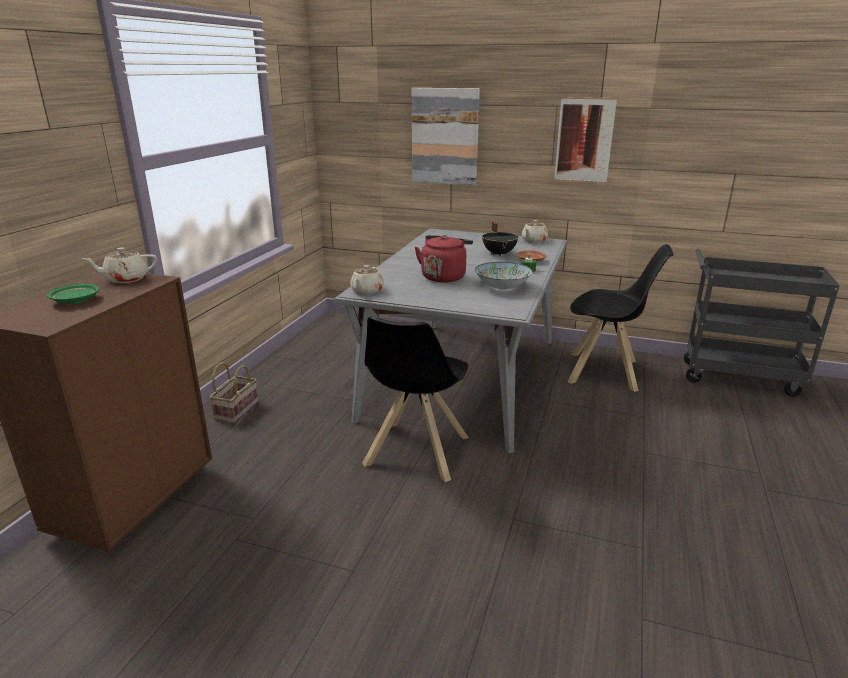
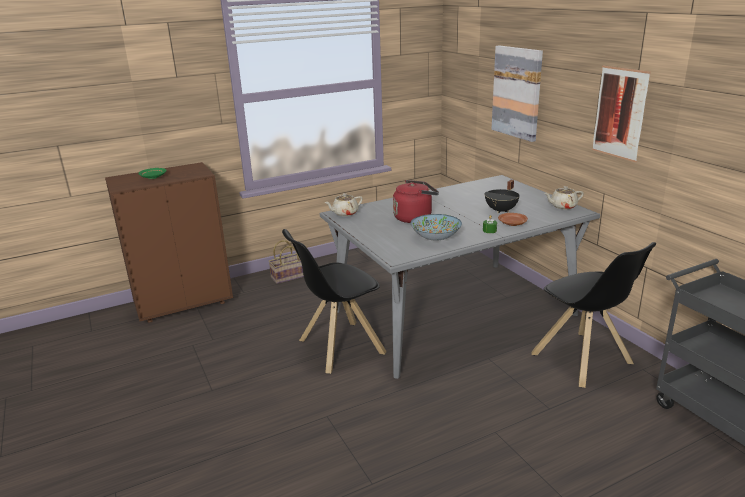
camera: 45 degrees right, 0 degrees up
(125, 279) = (193, 170): beige teapot -> none

